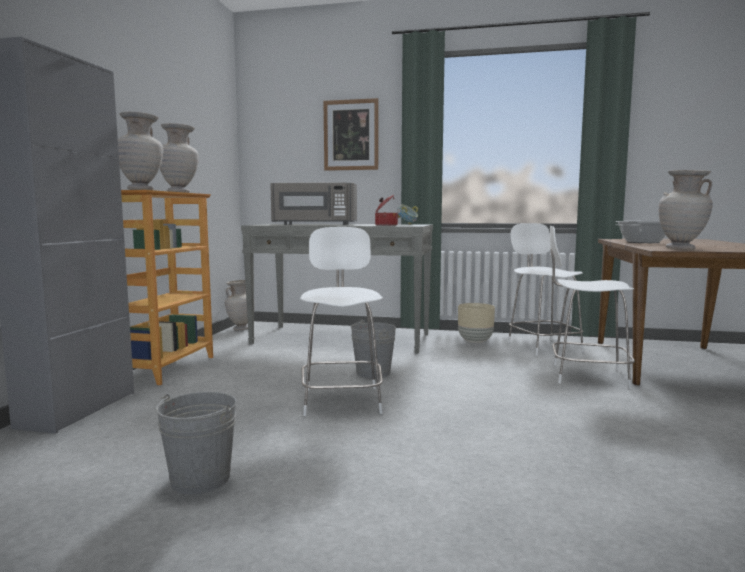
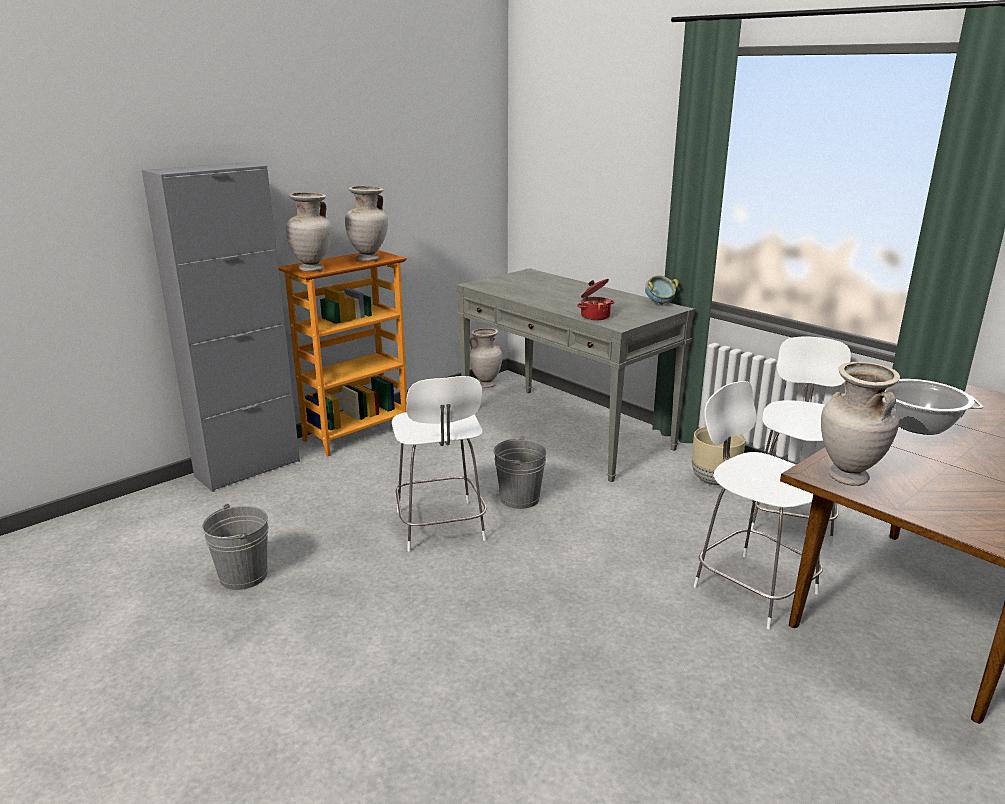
camera: 35 degrees right, 15 degrees up
(314, 224) = (541, 290): grey microwave -> none
(342, 399) = (440, 527): white chair -> white chair turned 135 degrees clockwise
(351, 135) = (623, 161): picture -> none

